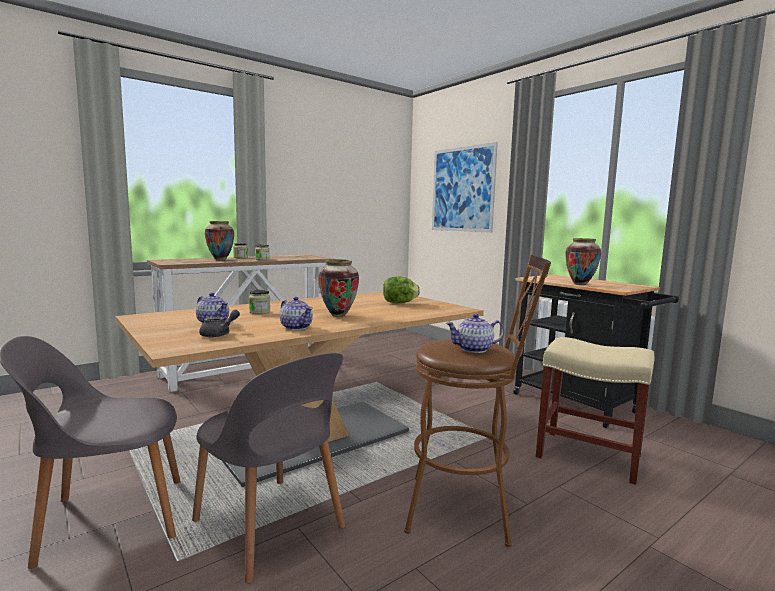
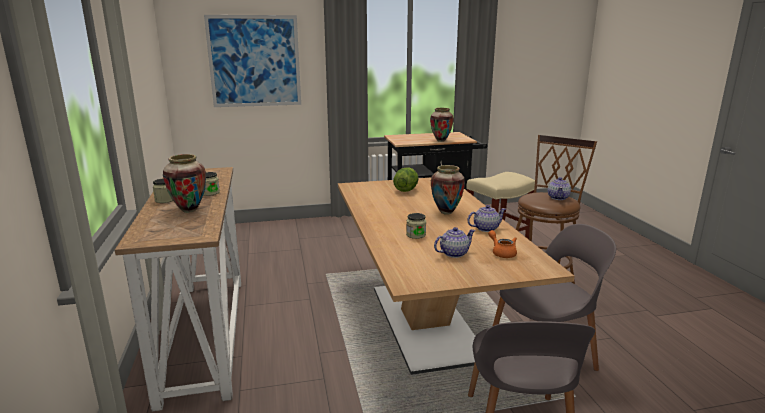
camera: 65 degrees left, 10 degrees up
(219, 334) = (502, 253): grey teapot -> orange teapot

